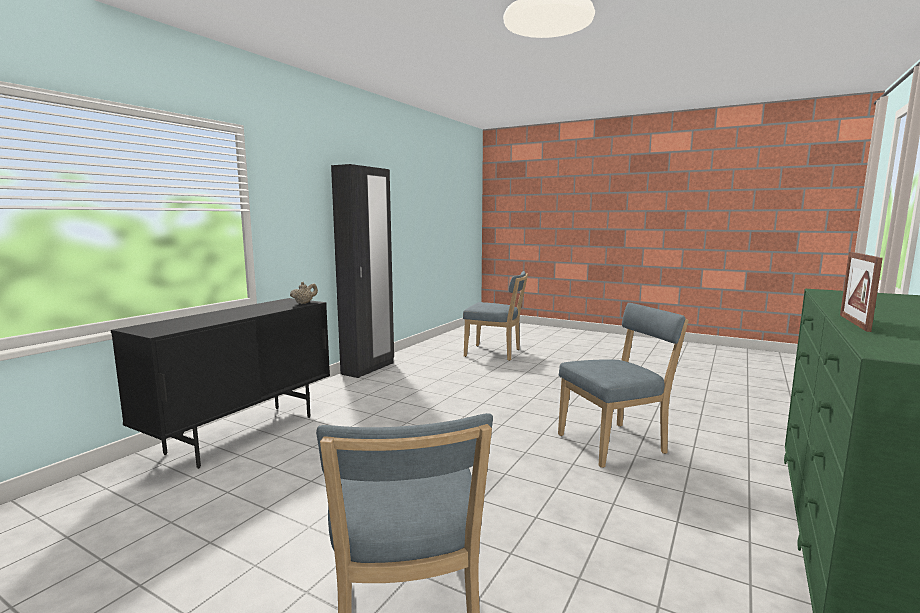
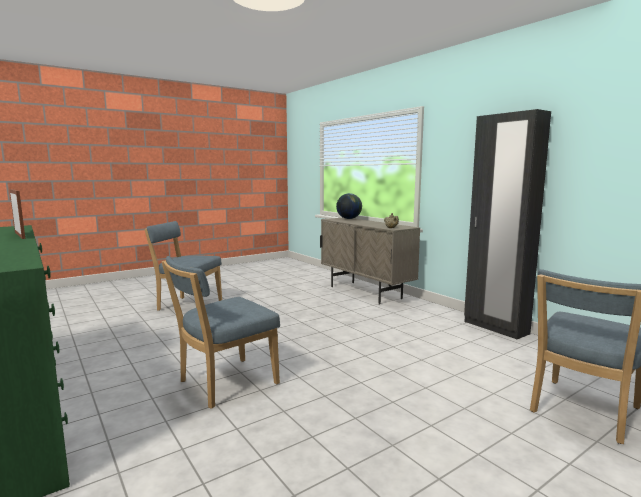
camera: 115 degrees right, 0 degrees up
(158, 324) = (349, 219): none -> globe
(243, 434) = (365, 292): black cabinet -> beige cabinet
(615, 444) = (224, 384): blue chair -> blue chair turned 45 degrees clockwise

